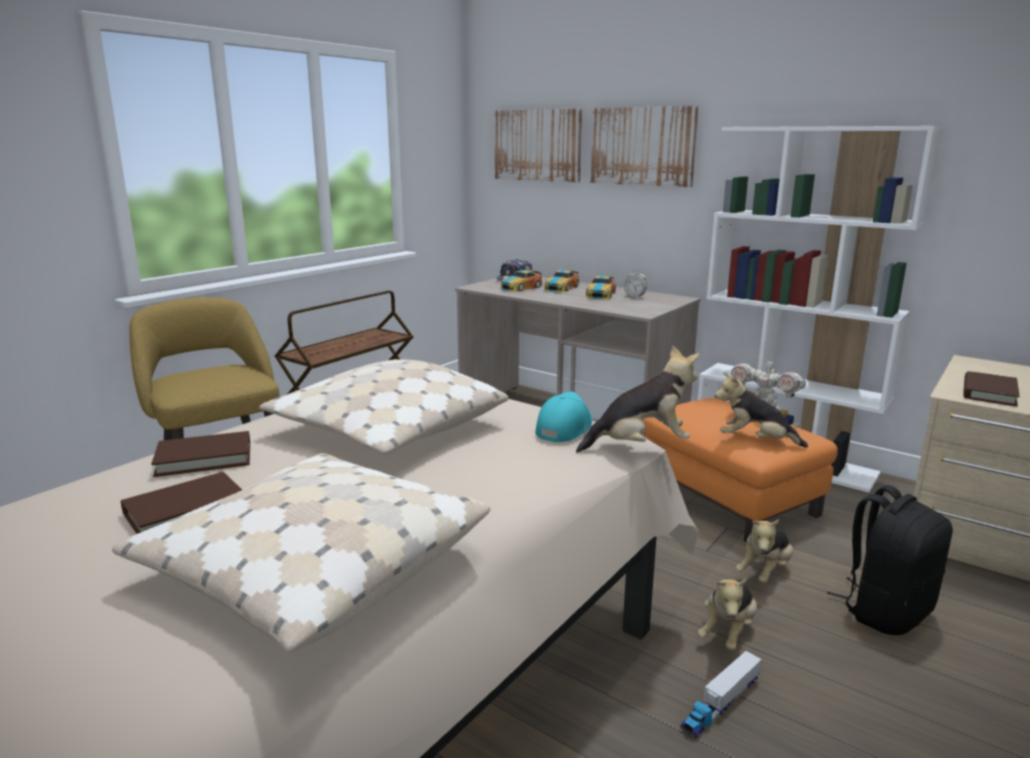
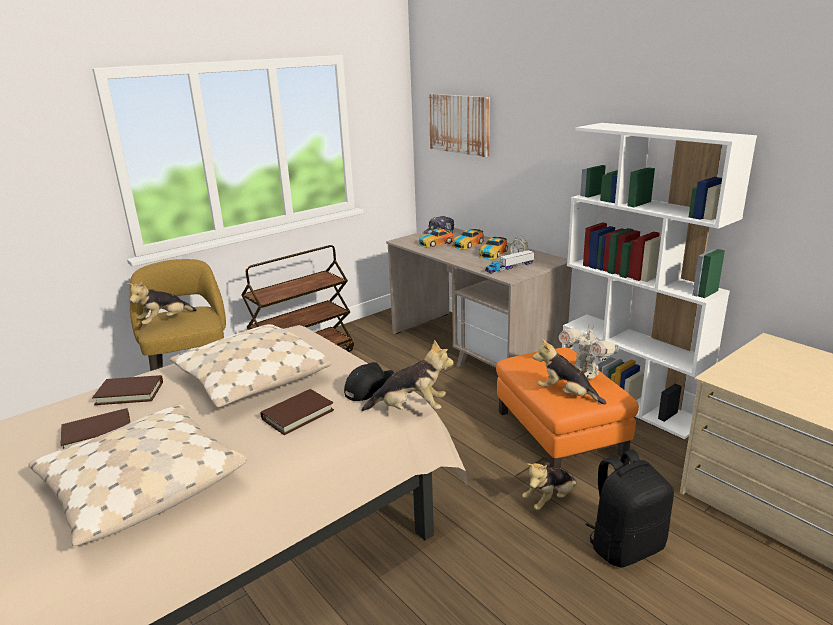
camera: 15 degrees right, 5 degrees up
(564, 428) = (369, 388): turquoise cap -> black cap
(643, 146) = (532, 131): picture -> none
(721, 704) = (453, 597): toy truck -> toy truck (509, 267)
(728, 633) = (490, 545): plush toy -> plush toy (165, 321)
(989, 392) = (751, 378): brown book -> brown book (297, 414)

